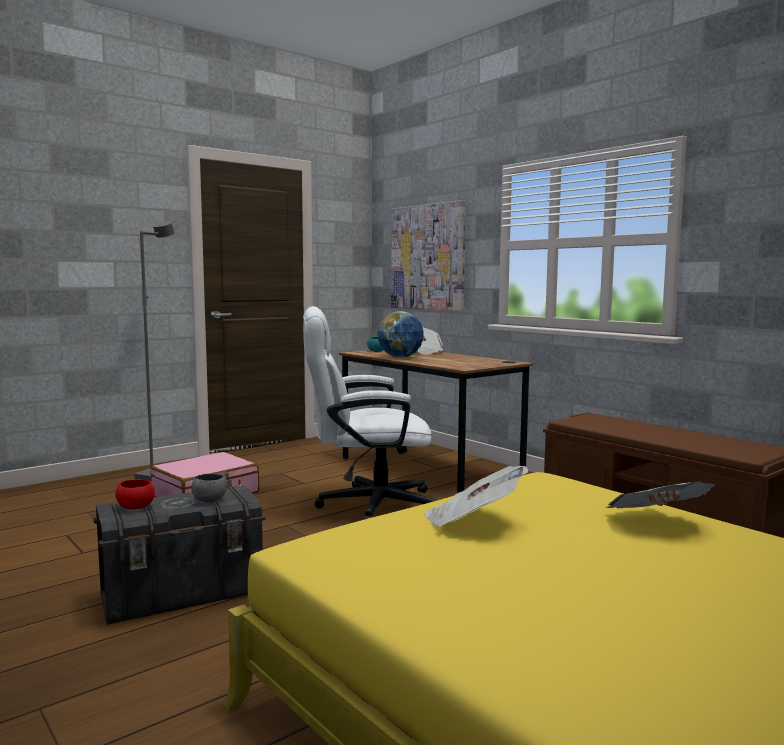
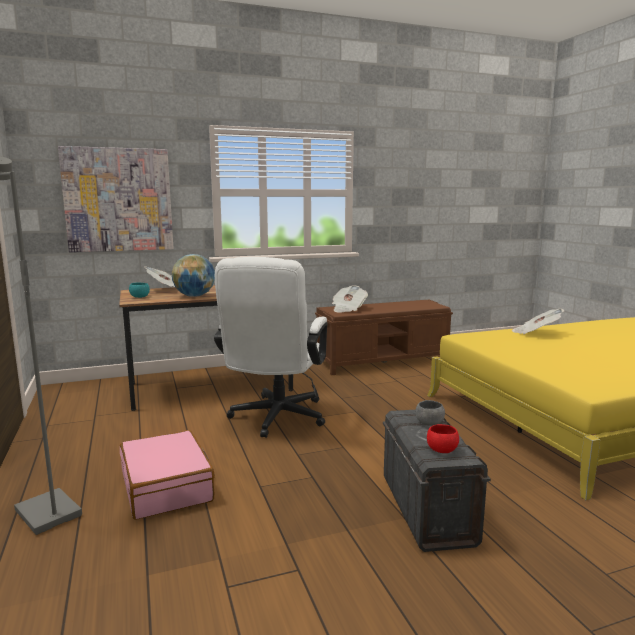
camera: 70 degrees left, 5 degrees up
(472, 522) = (539, 356): newspaper -> newspaper (348, 309)

